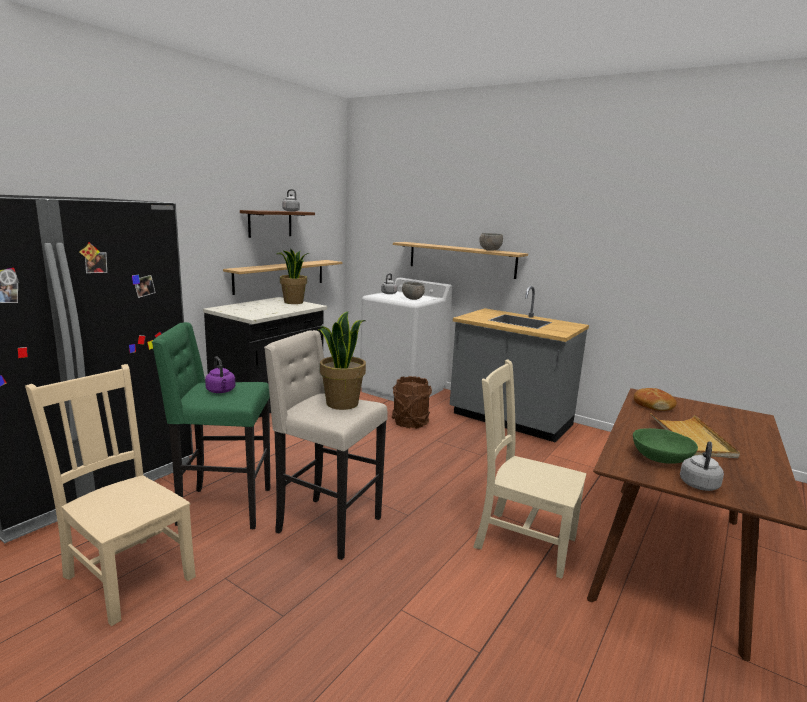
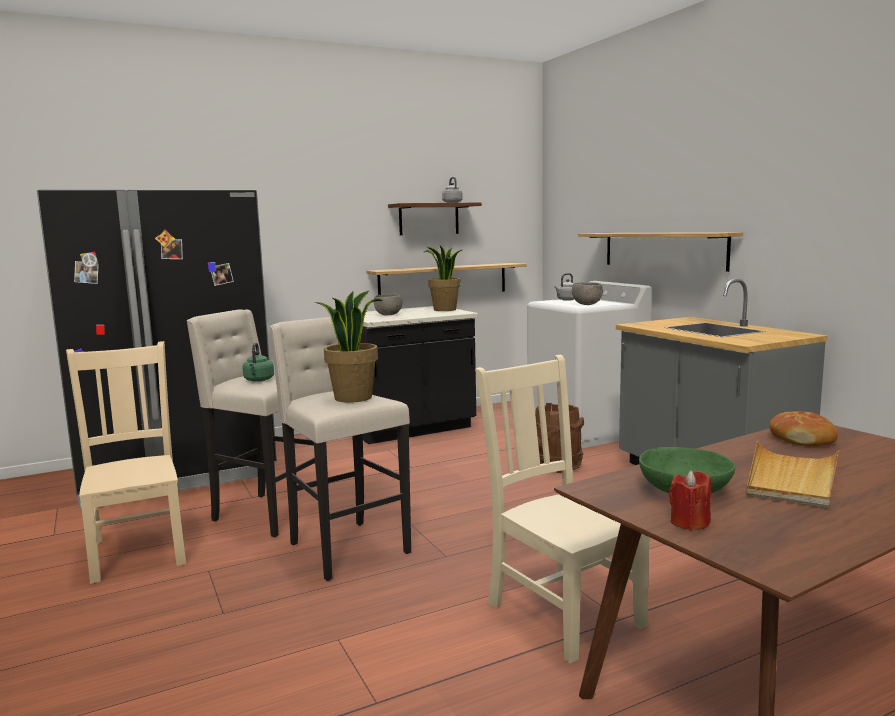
camera: 30 degrees right, 5 degrees down
(221, 391) = (258, 380): purple kettle -> green kettle
(222, 507) = (267, 514): green stool -> beige stool
(489, 250) = (689, 232): grey bowl -> grey bowl (388, 315)
(699, 484) = (689, 523): grey kettle -> red candle

